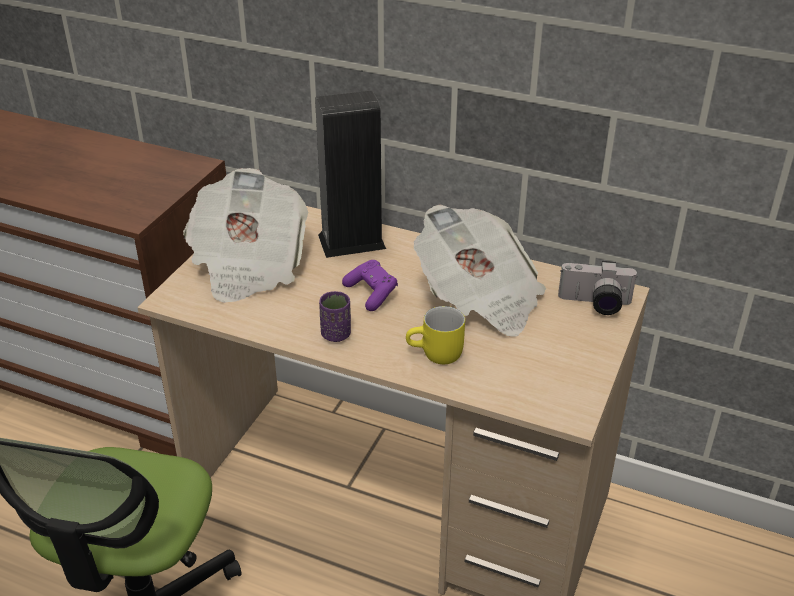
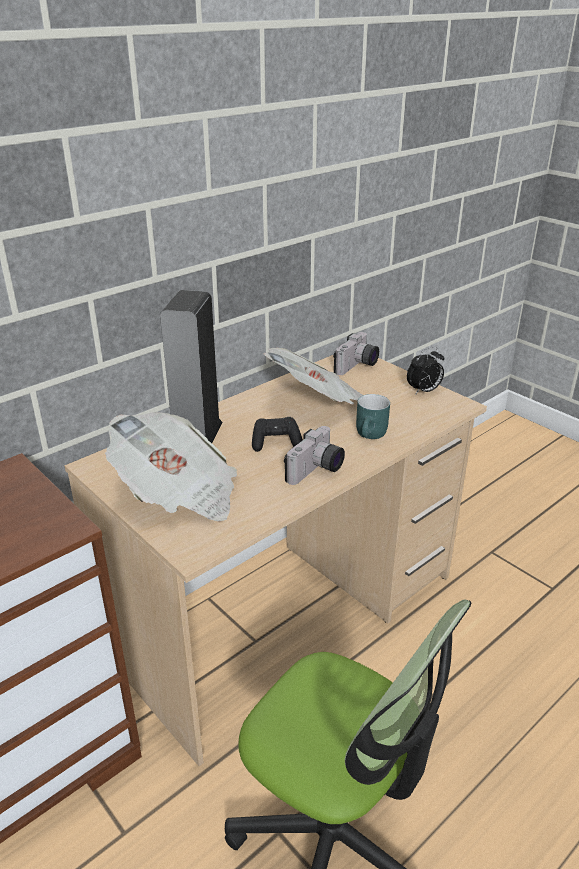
camera: 65 degrees left, 5 degrees down
(336, 334) = (317, 471): purple cup -> camera
(371, 293) = (276, 442): purple game controller -> black game controller
(436, 355) = (372, 435): yellow mug -> turquoise mug
(580, 374) = (424, 391): none -> alarm clock

